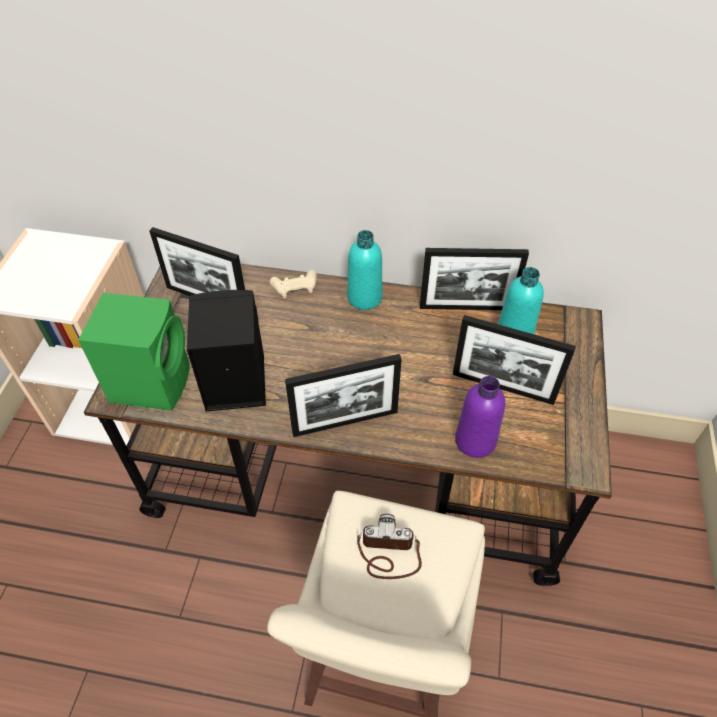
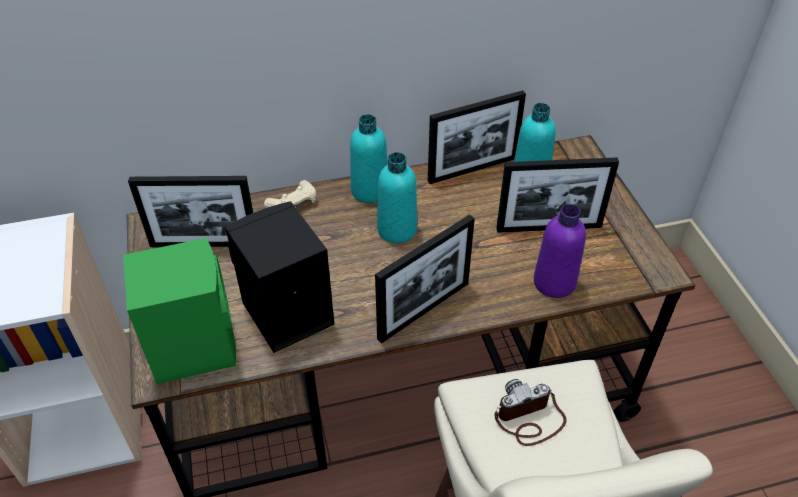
camera: 25 degrees left, 5 degrees down
(366, 341) = (397, 229): none -> turquoise bottle

